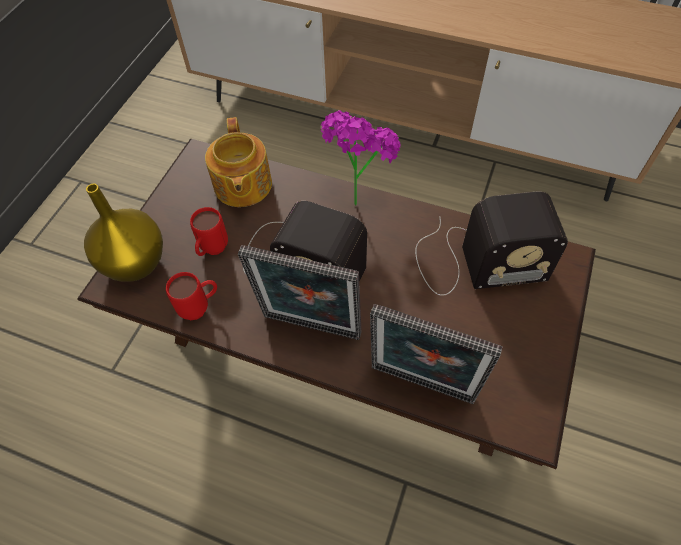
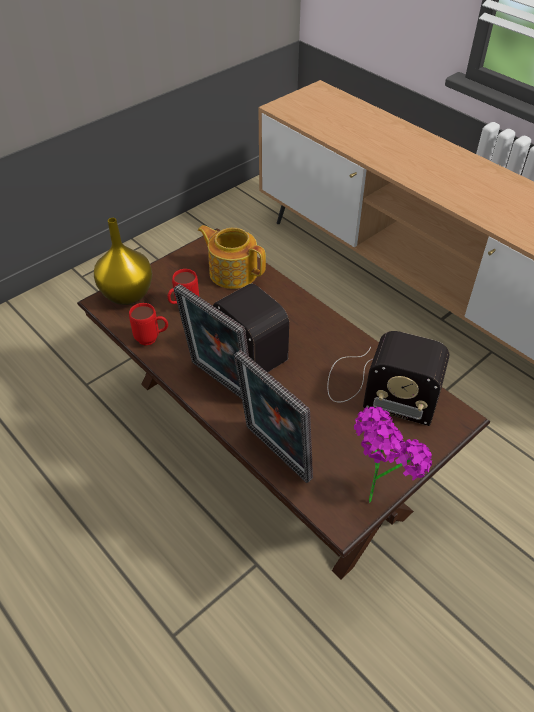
camera: 25 degrees right, 10 degrees down
(242, 186) = (232, 272): teapot -> teapot turned 105 degrees clockwise
(357, 194) = (315, 308): potted plant -> potted plant (376, 491)

